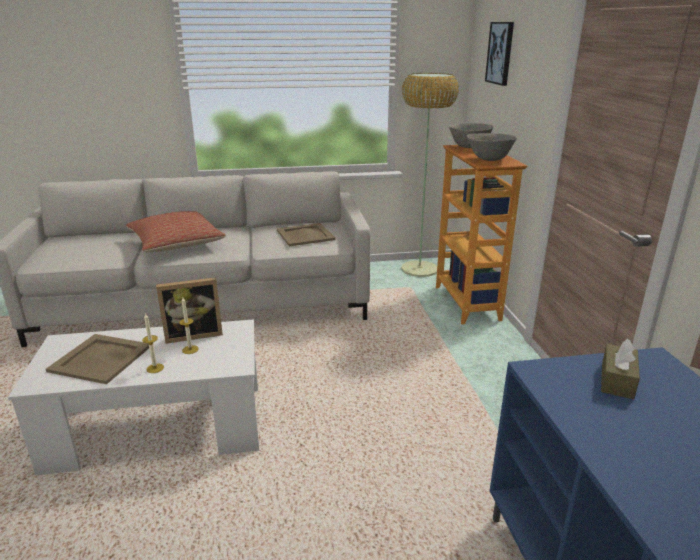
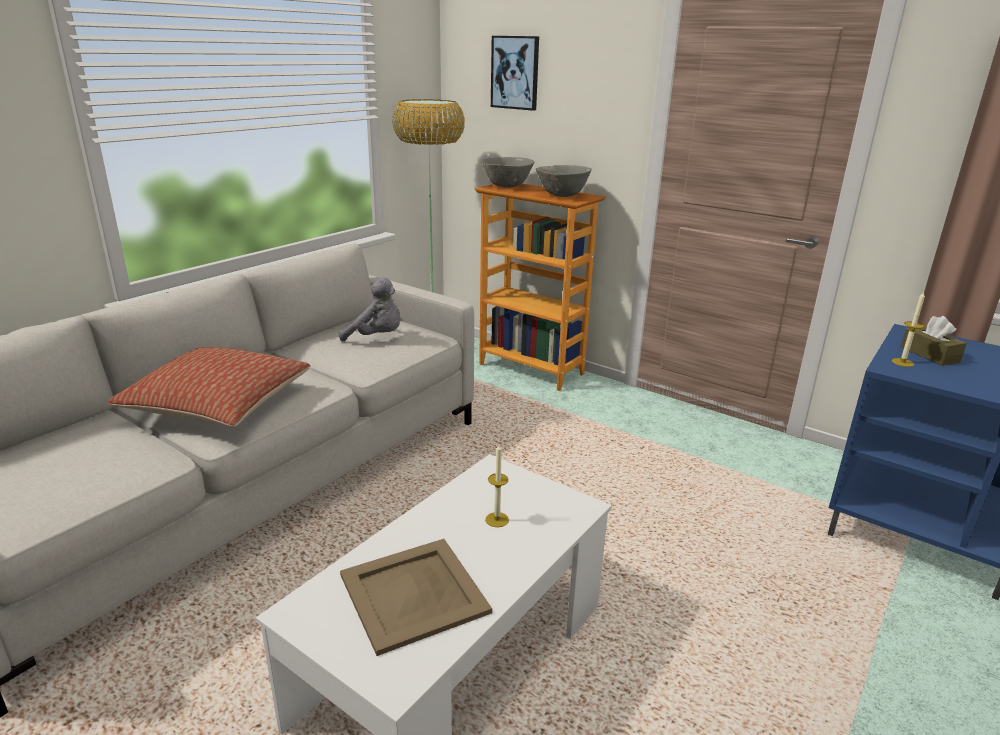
camera: 45 degrees left, 0 degrees up
(155, 368) = (505, 561): candle -> candle (902, 362)
(194, 334) = (463, 502): picture frame -> none
(305, 235) = (376, 337): beige tray -> grey plush toy

